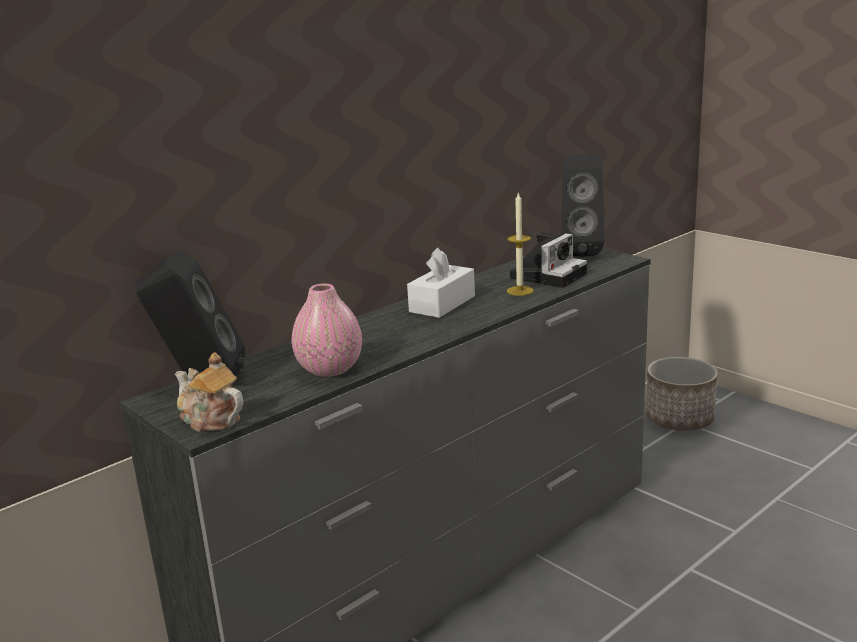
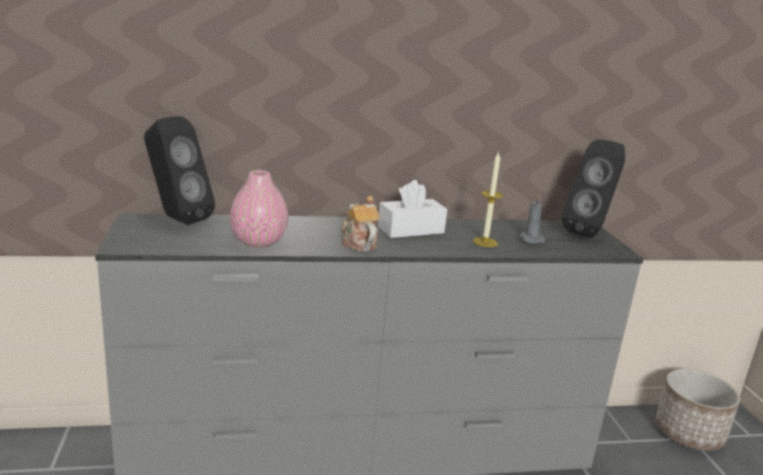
camera: 30 degrees right, 0 degrees up
(210, 420) = (138, 242): teapot -> teapot (358, 243)
(548, 275) = (530, 239): camera -> grey candle

